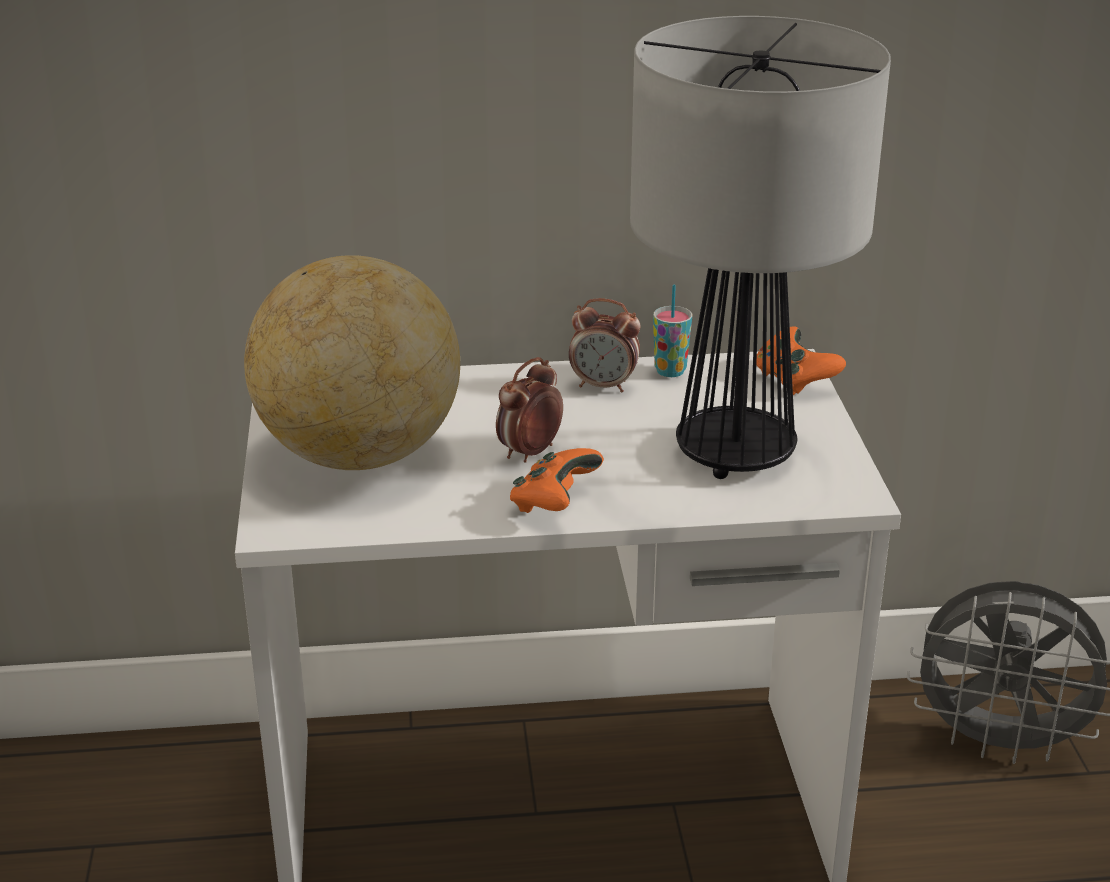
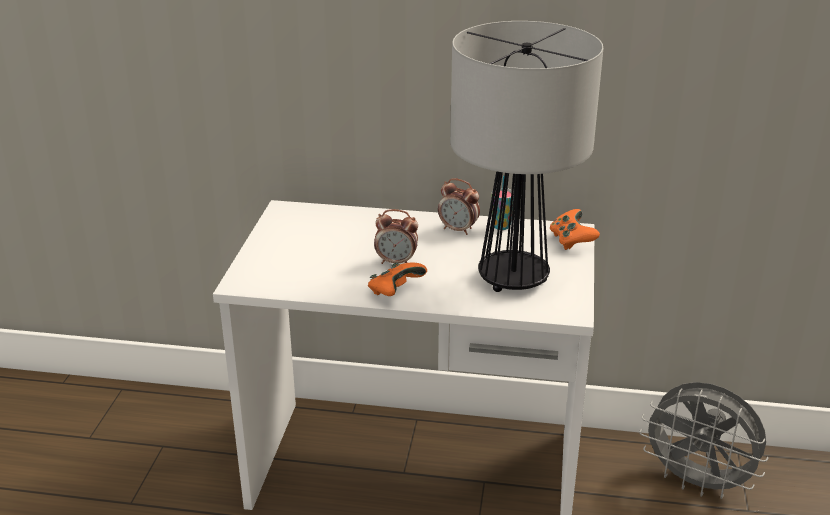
camera: 15 degrees right, 0 degrees up
(359, 455) = (303, 250): globe -> none
(529, 453) = (396, 262): alarm clock -> alarm clock turned 135 degrees counterclockwise

